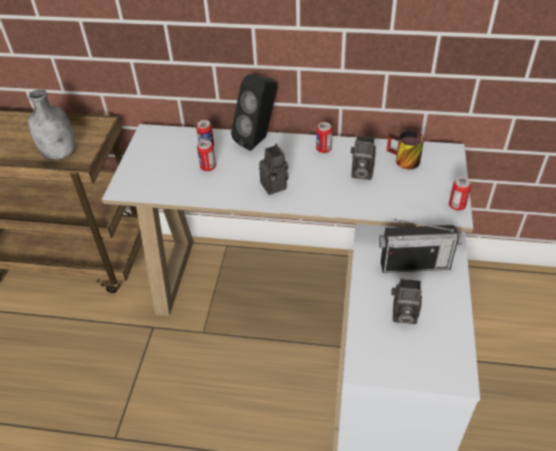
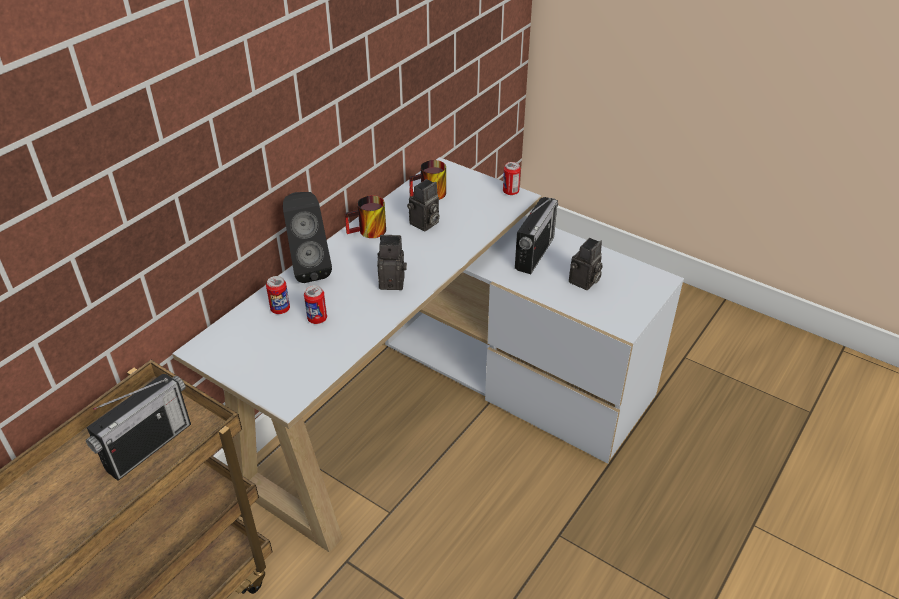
camera: 65 degrees left, 5 degrees down
(61, 153) = (148, 446): grey bottle -> radio
(323, 149) = (368, 232): can -> mug

